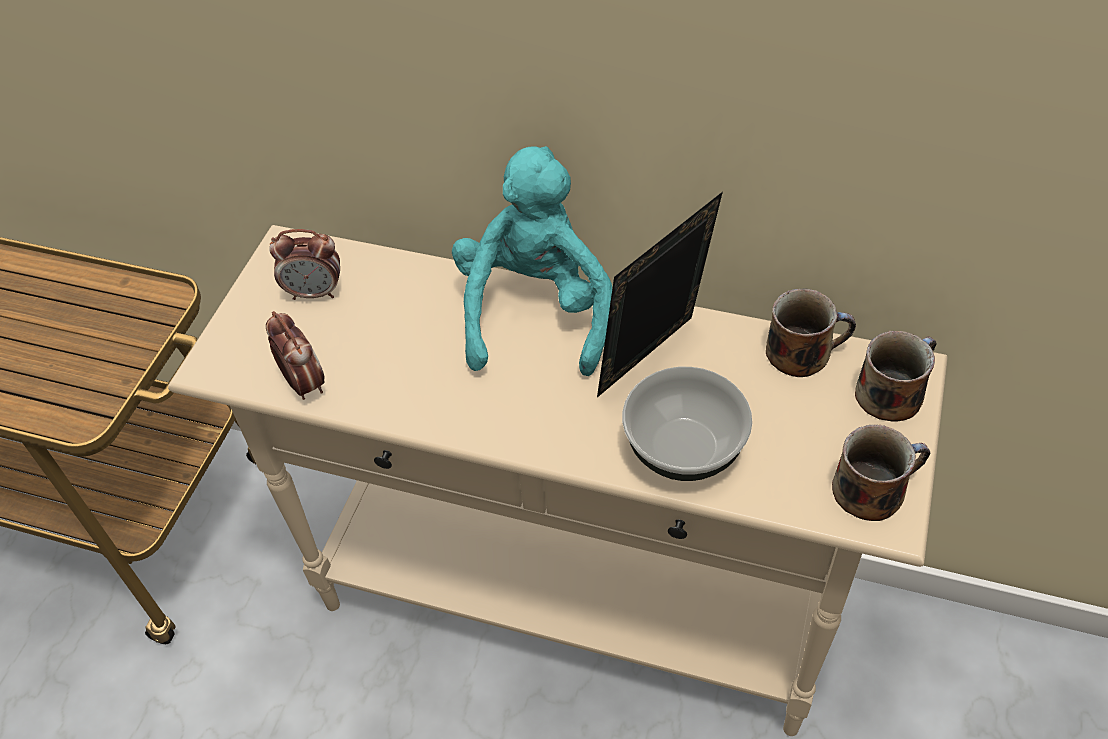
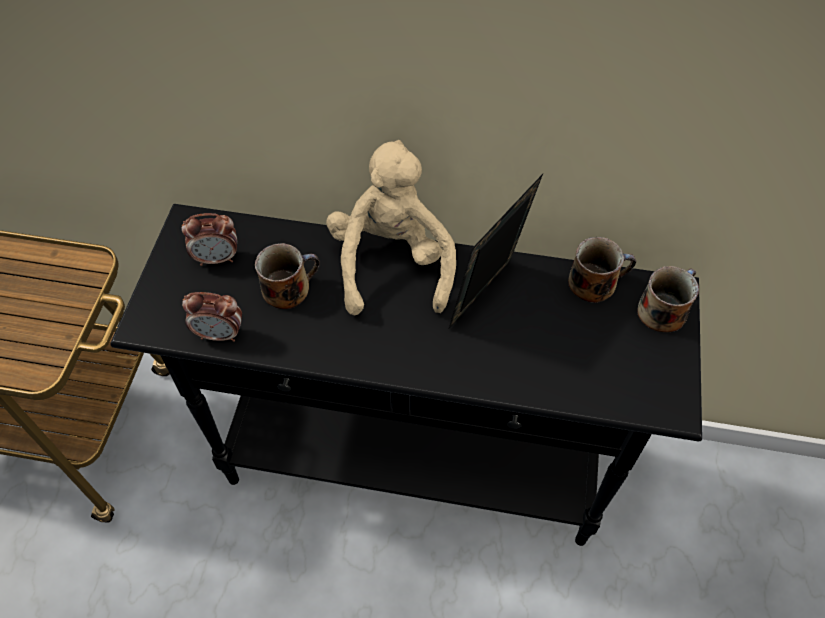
camera: 10 degrees left, 5 degrees up
(304, 383) = (220, 334): alarm clock -> alarm clock turned 135 degrees clockwise
(535, 312) = (392, 263): turquoise plush toy -> beige plush toy
(573, 602) = (414, 461): beige console table -> black console table
(686, 448) = (520, 364): bowl -> none
(871, 488) = (659, 385): mug -> mug (288, 287)

